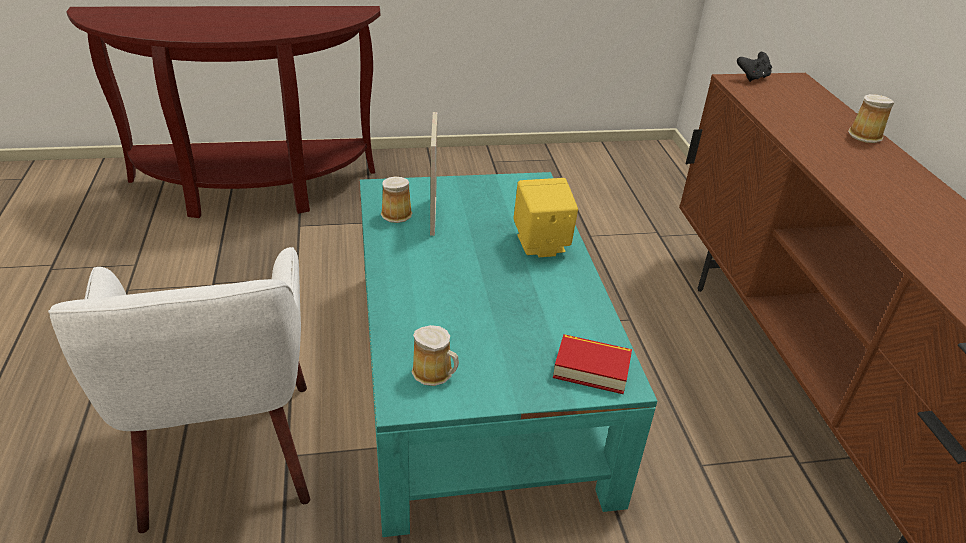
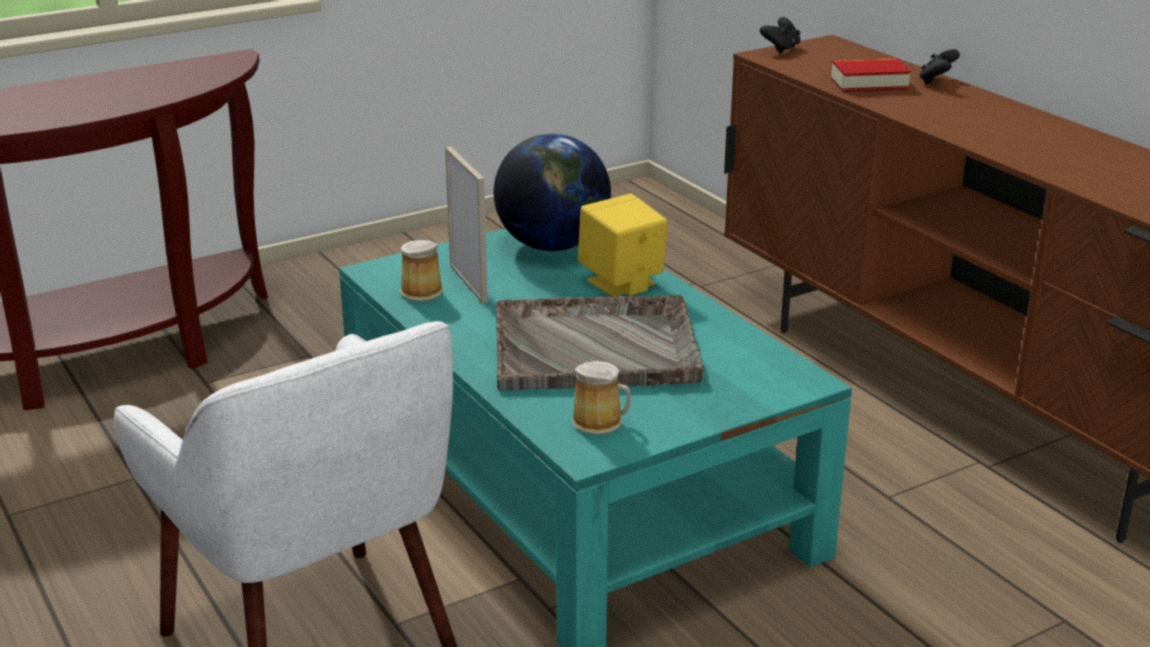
camera: 20 degrees left, 10 degrees down
(482, 299) = (597, 347): none -> grey tray
(515, 197) = (553, 245): none -> globe
(591, 369) = (766, 378): book -> book (869, 83)
(866, 135) = (936, 81): mug -> black game controller

